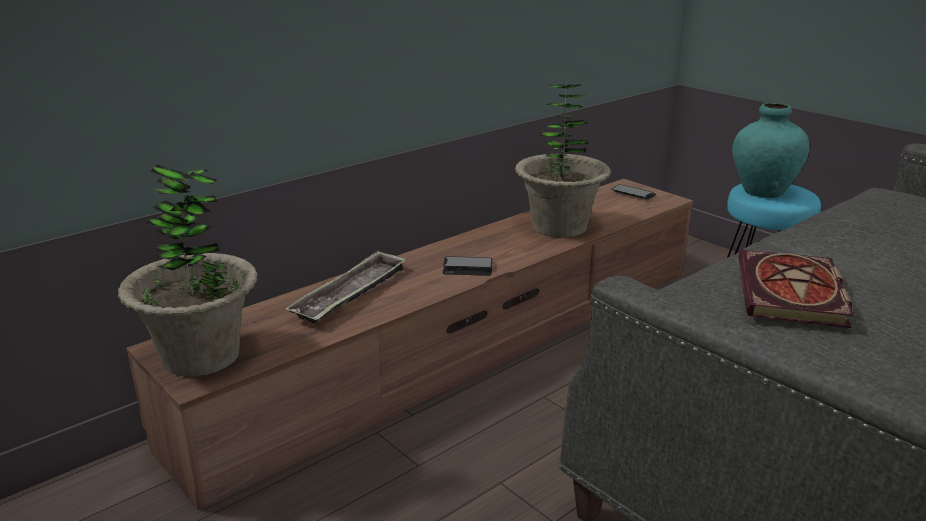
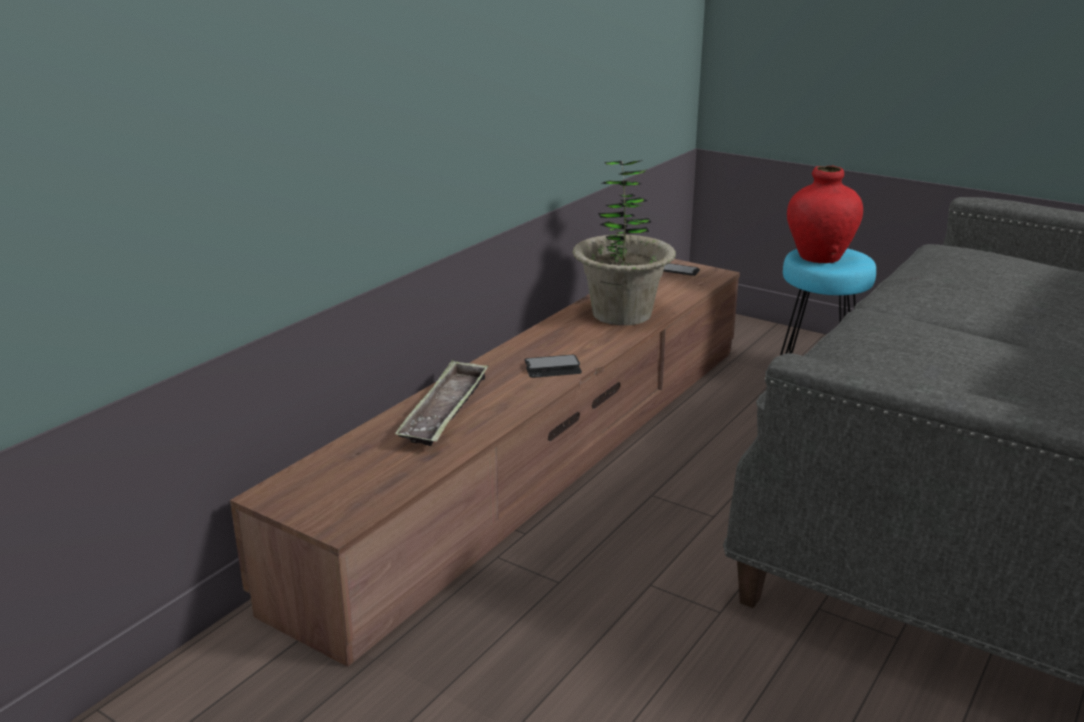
camera: 15 degrees left, 0 degrees up
(201, 356) = (325, 497): potted plant -> none
(763, 191) = (819, 257): turquoise vase -> red vase
(794, 295) = (927, 354): book -> none

